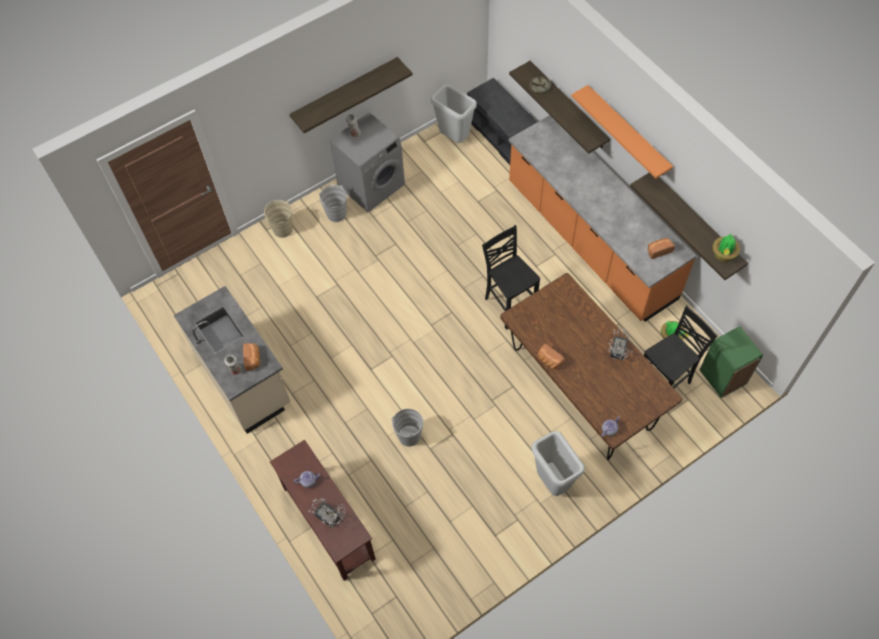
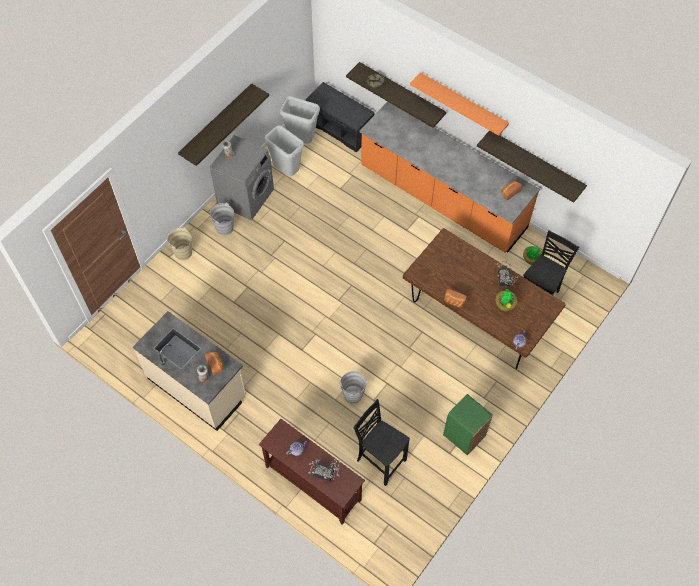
camera: 20 degrees left, 0 degrees up
(508, 304) = (395, 267): black chair -> black chair (380, 460)
(551, 482) = (479, 399): grey trash can -> grey trash can (286, 171)
(722, 377) = (581, 280): green trash can -> green trash can (464, 435)
(723, 255) = (566, 183): potted plant -> potted plant (505, 306)

